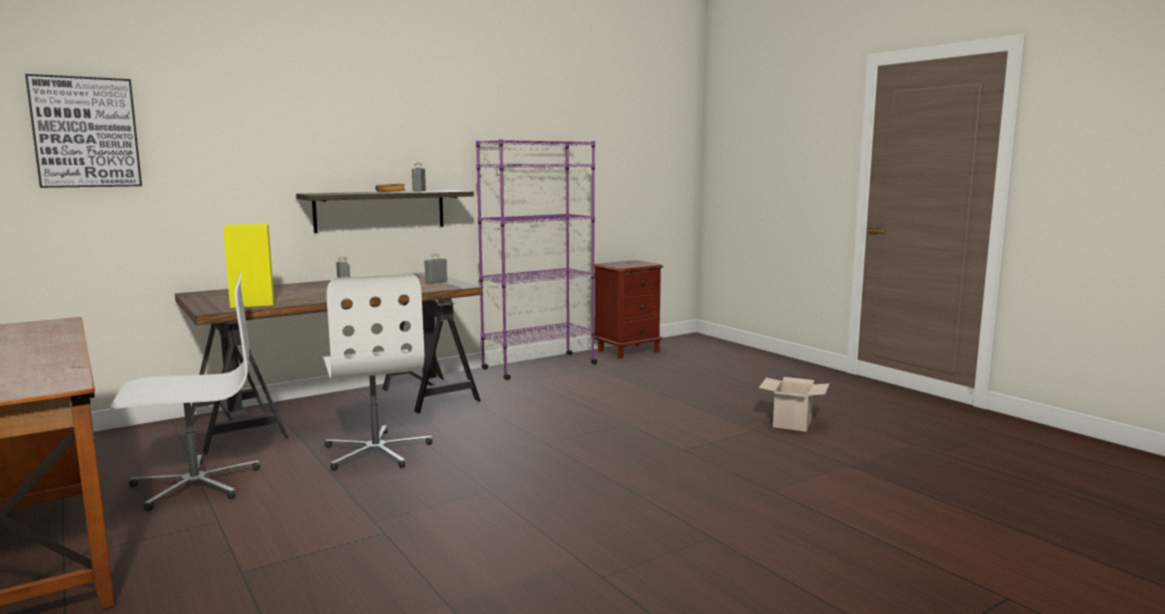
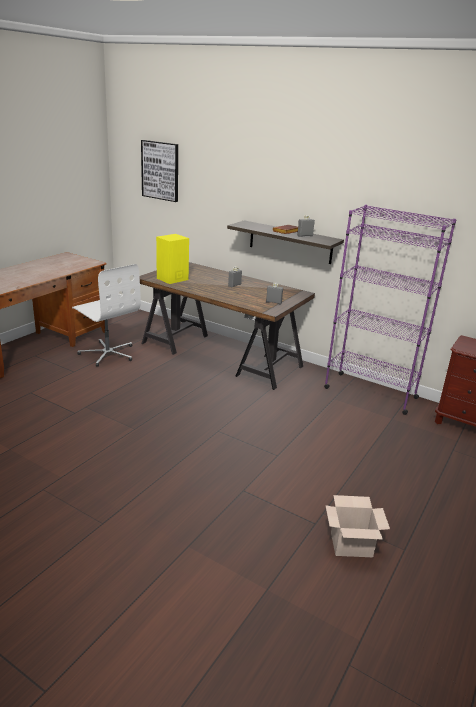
camera: 65 degrees right, 15 degrees up
(377, 451) = (170, 382): white office chair -> none

